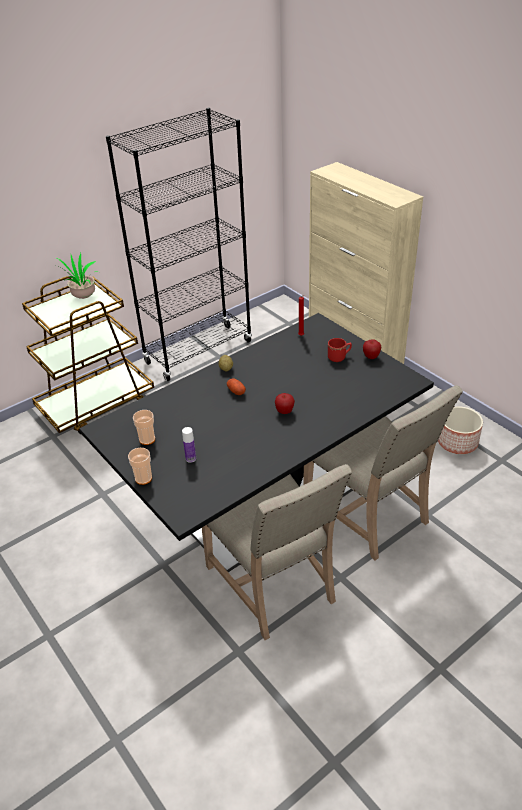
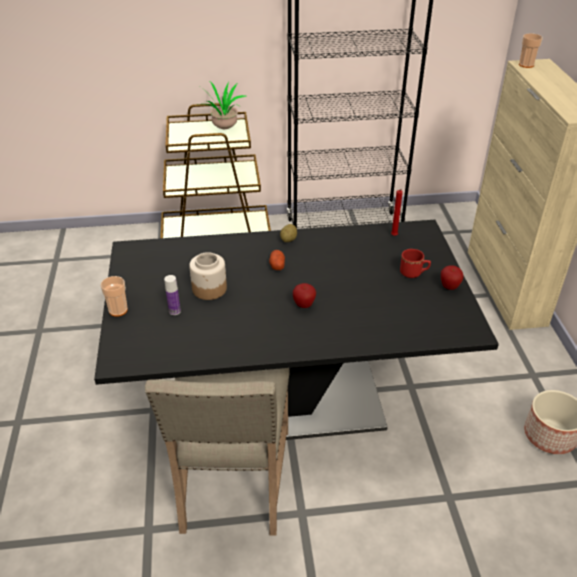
camera: 30 degrees right, 0 degrees up
(147, 439) = (156, 276): cup -> cup (526, 65)
(201, 430) = (210, 289): none -> jar
(370, 514) = (385, 464): beige chair -> none

